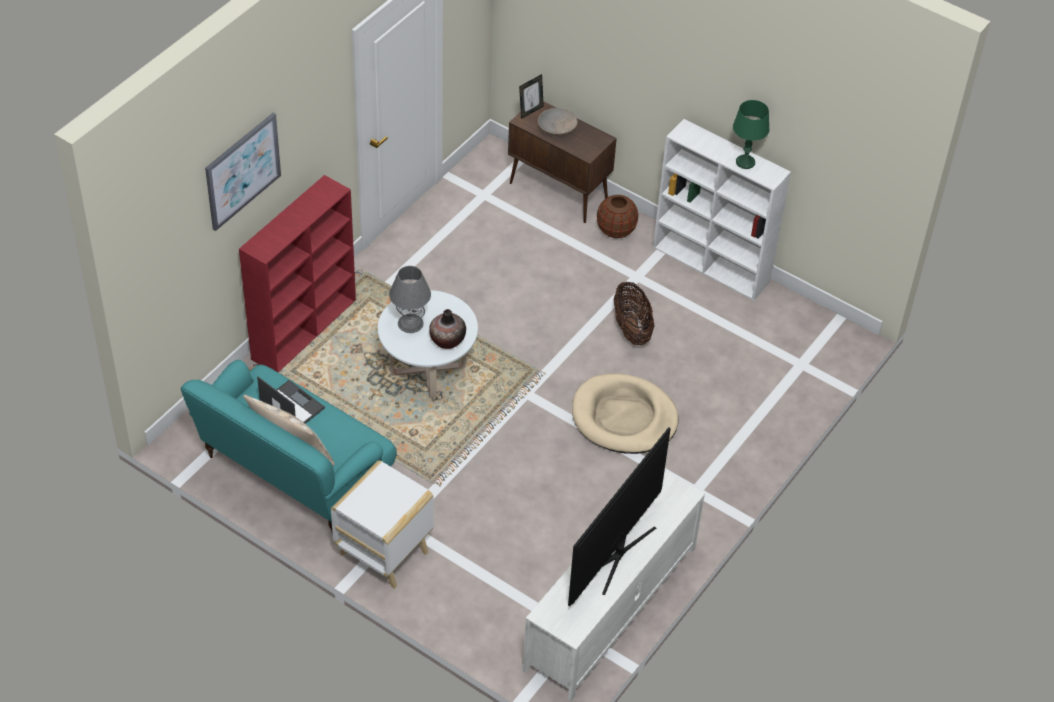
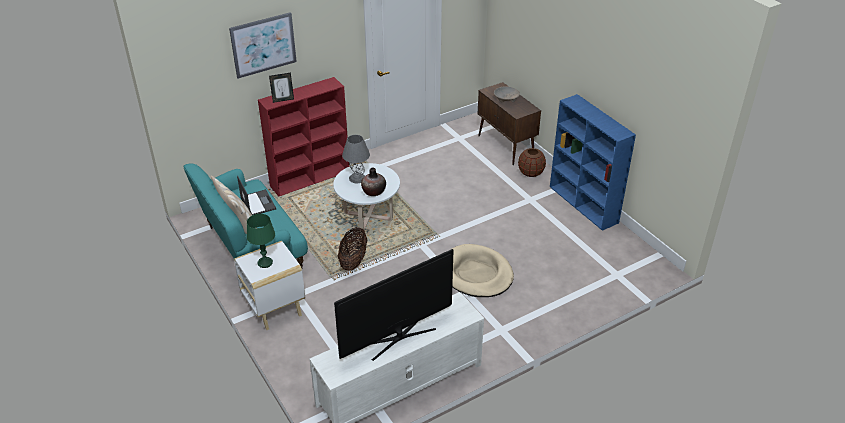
camera: 25 degrees right, 10 degrees down
(530, 111) = (495, 87): picture frame -> picture frame (283, 100)
(631, 328) = (510, 226): basket -> basket (353, 260)
(712, 265) = (584, 205): white bookcase -> blue bookcase
(745, 162) = (606, 123): green table lamp -> green table lamp (265, 262)

